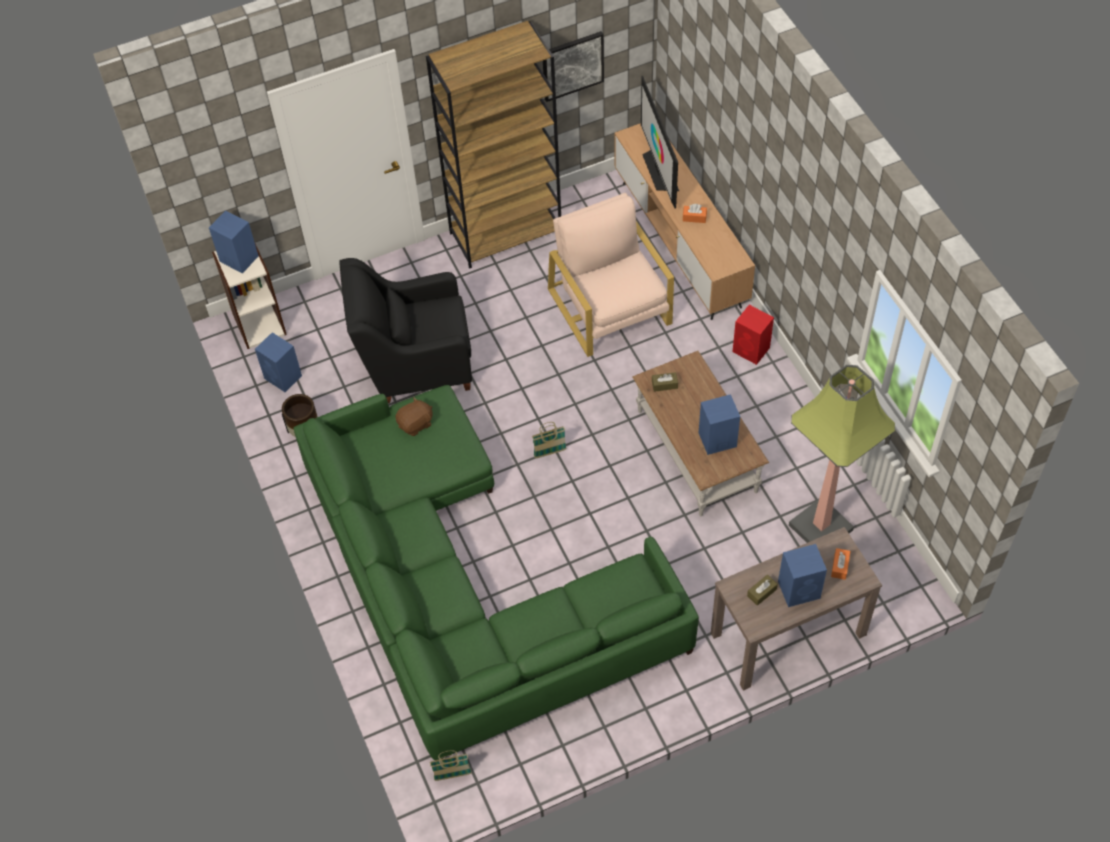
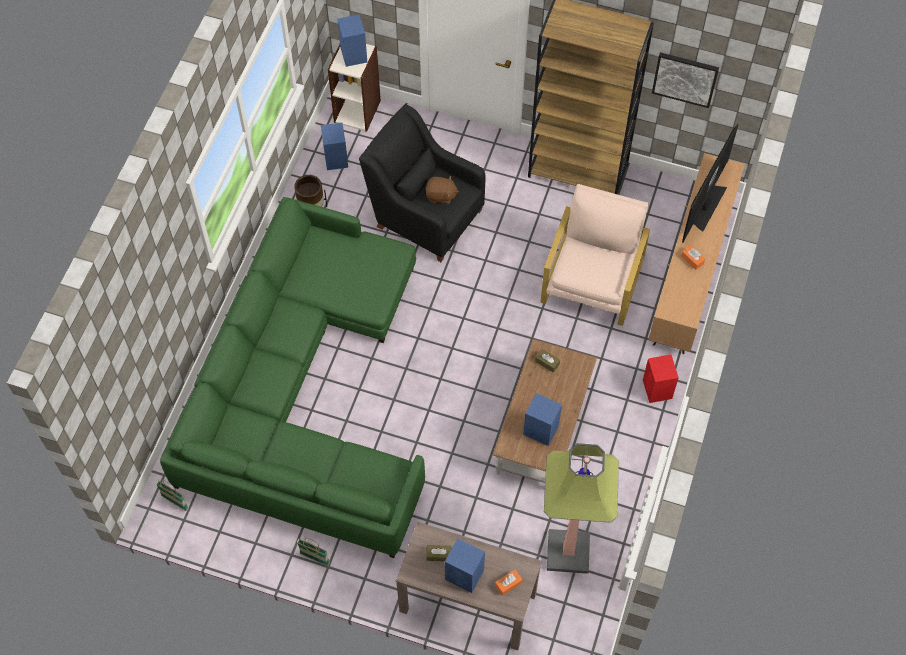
camera: 40 degrees right, 5 degrees up
(416, 424) = (364, 256): brown plush toy -> brown plush toy (441, 196)
(550, 452) = (446, 348): basket -> basket (314, 558)

